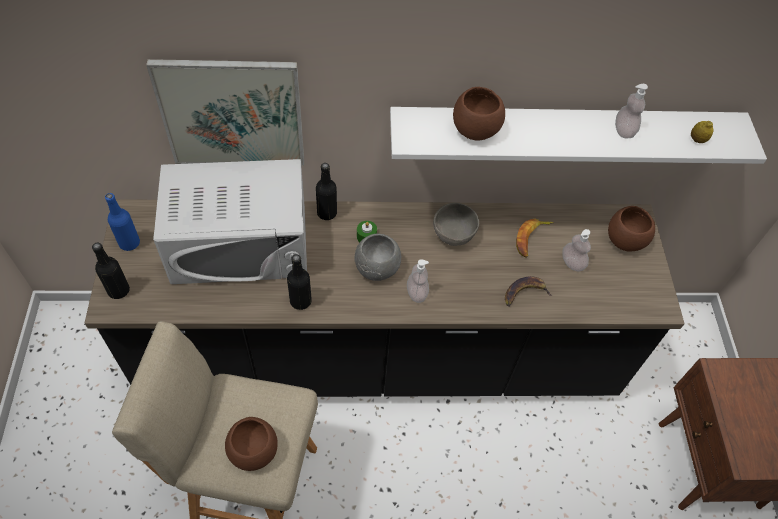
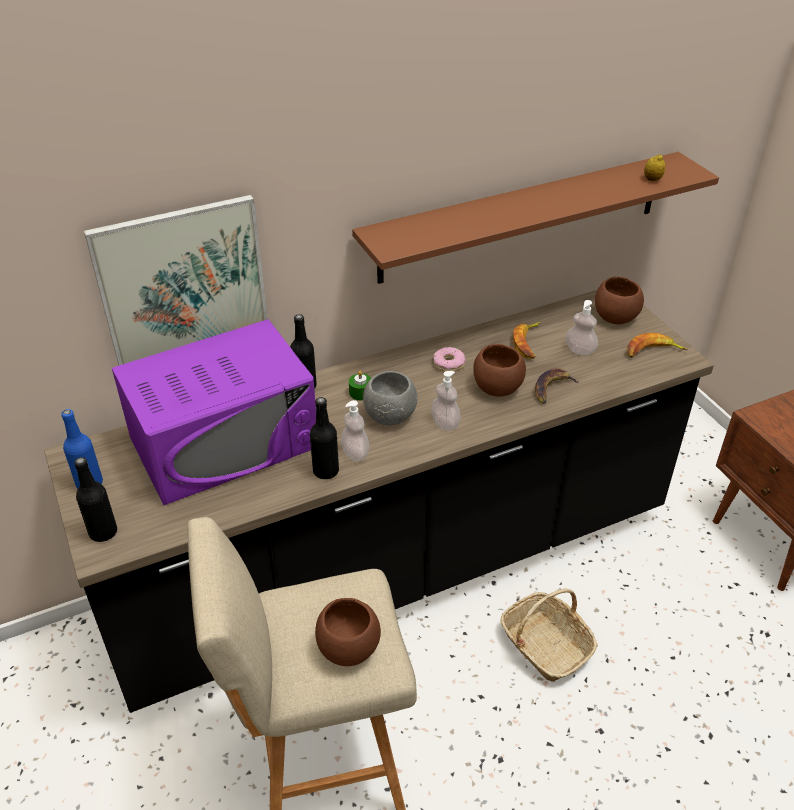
camera: 20 degrees left, 15 degrees down
(240, 244) = (224, 442): white microwave -> purple microwave
(452, 235) = (449, 364): grey bowl -> donut
(459, 470) = (544, 645): none -> basket
(475, 131) = (449, 225): brown bowl -> brown bowl (497, 388)
(563, 131) = (523, 217): white shelf -> brown shelf
(624, 130) = (584, 190): soap dispenser -> soap dispenser (355, 453)
(636, 289) = (652, 351): none -> banana

